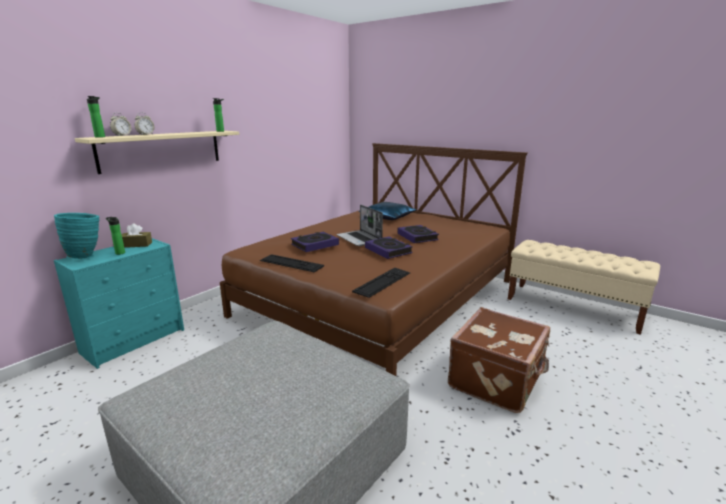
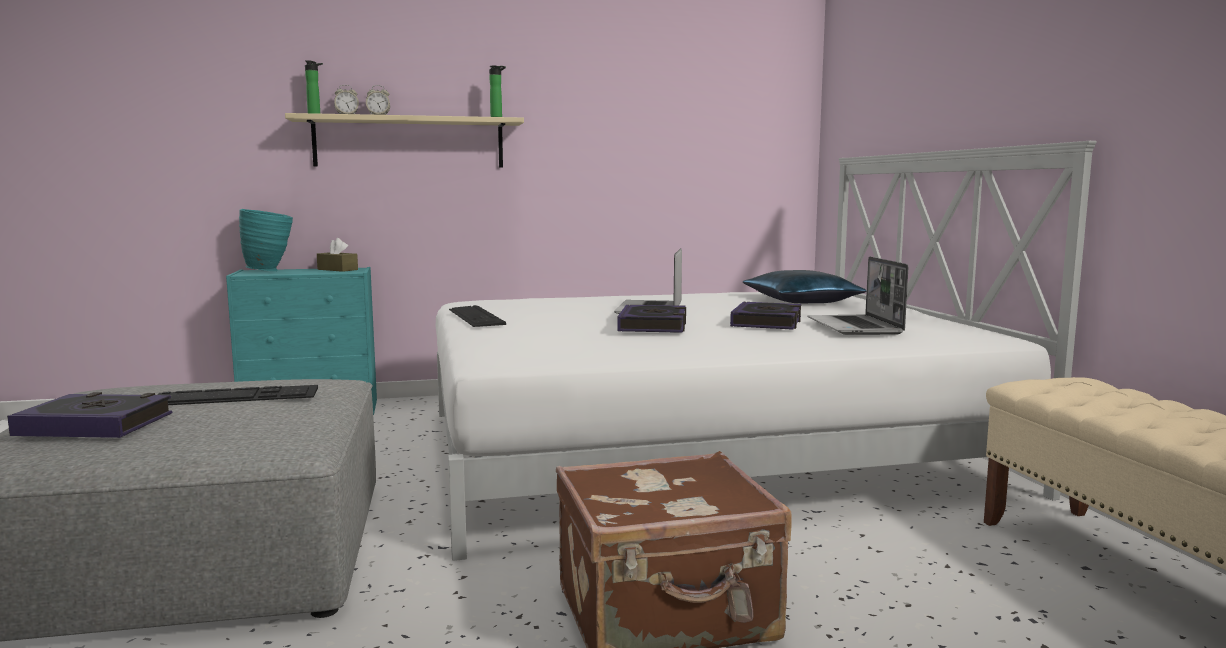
camera: 40 degrees right, 10 degrees down
(119, 253) = (302, 272): bottle -> none
(315, 245) = (560, 305): book -> book (95, 425)
(379, 297) = (699, 450): brown bed -> white bed
(382, 282) = (528, 349): keyboard -> keyboard (236, 396)
(451, 233) = (856, 327): none -> laptop

